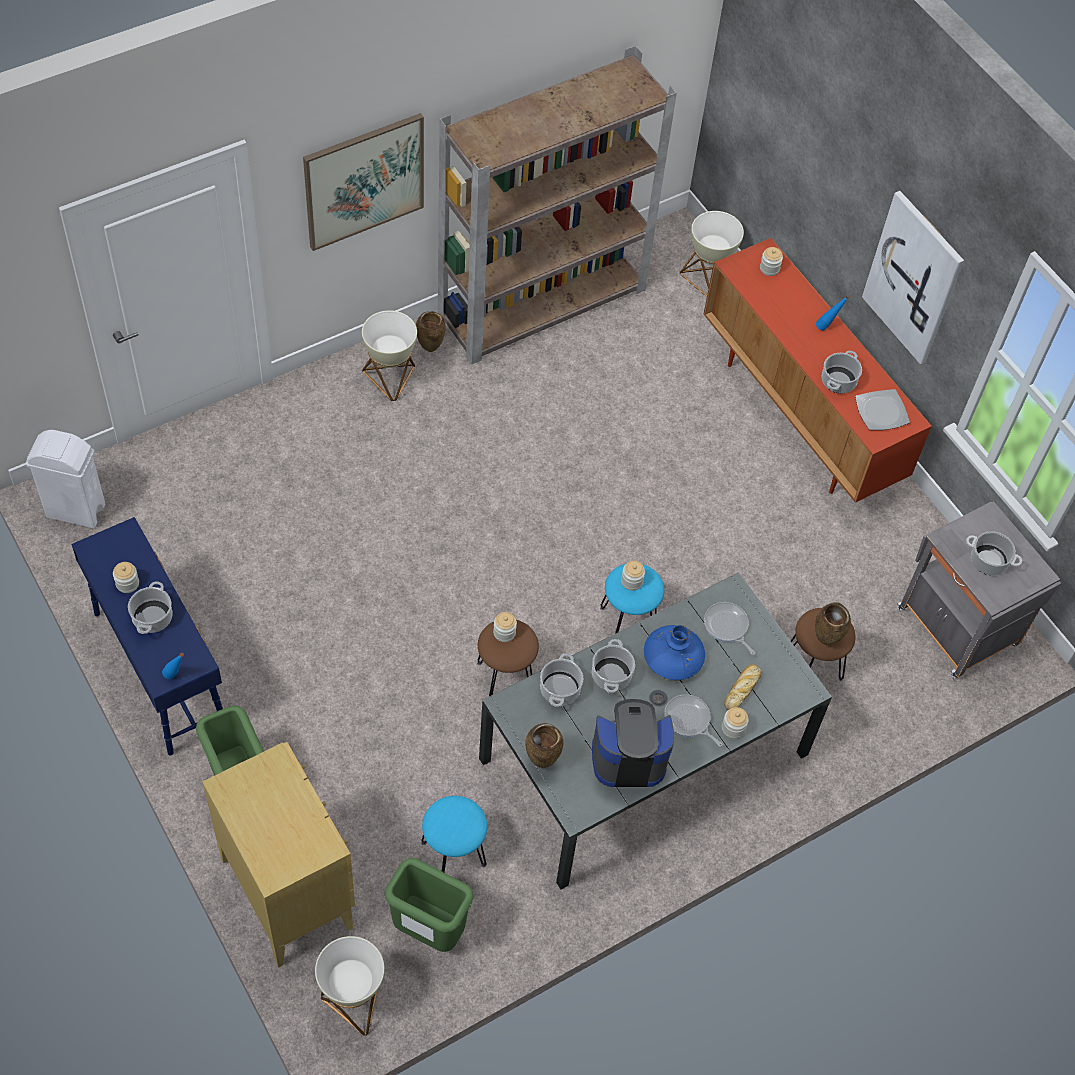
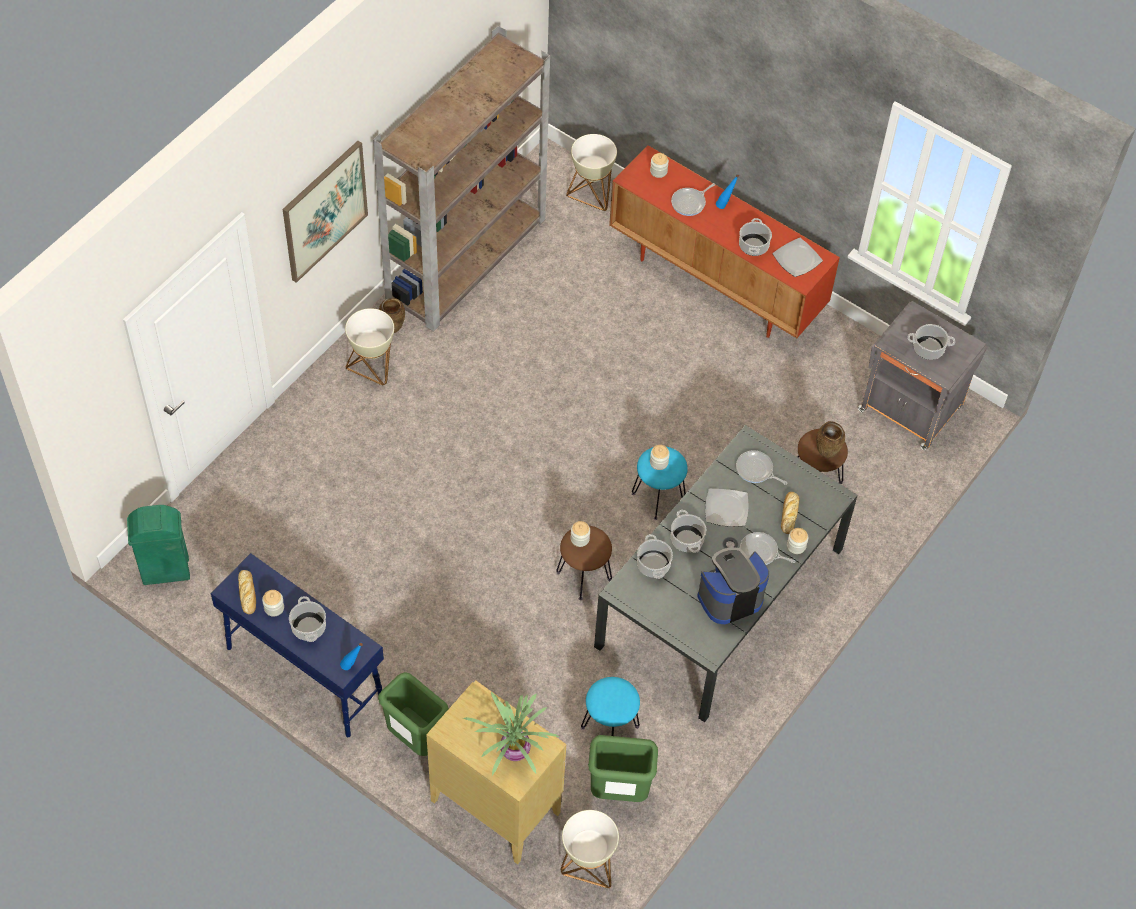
camera: 20 degrees left, 0 degrees up
(75, 510) = (165, 570): white trash can -> green trash can
(108, 559) = (247, 594): none -> bread
(288, 836) = (513, 749): none -> potted plant
(542, 761) = (666, 624): brown vase -> none
(673, 658) = (727, 509): blue vase -> plate
(788, 312) = (690, 203): none -> frying pan
(914, 277) = (790, 145): picture -> none

